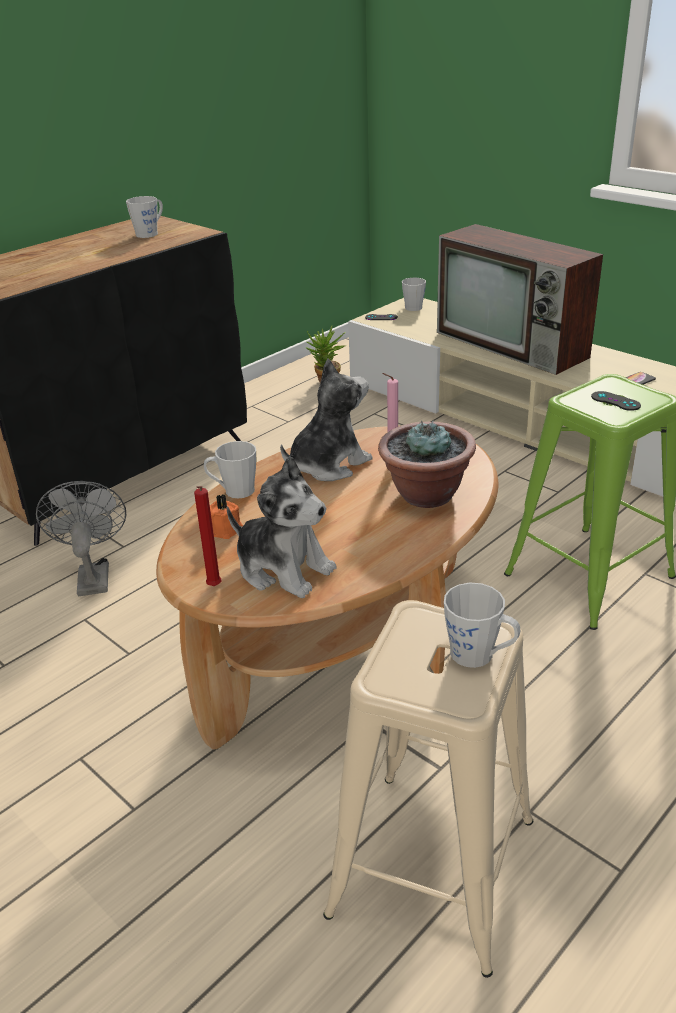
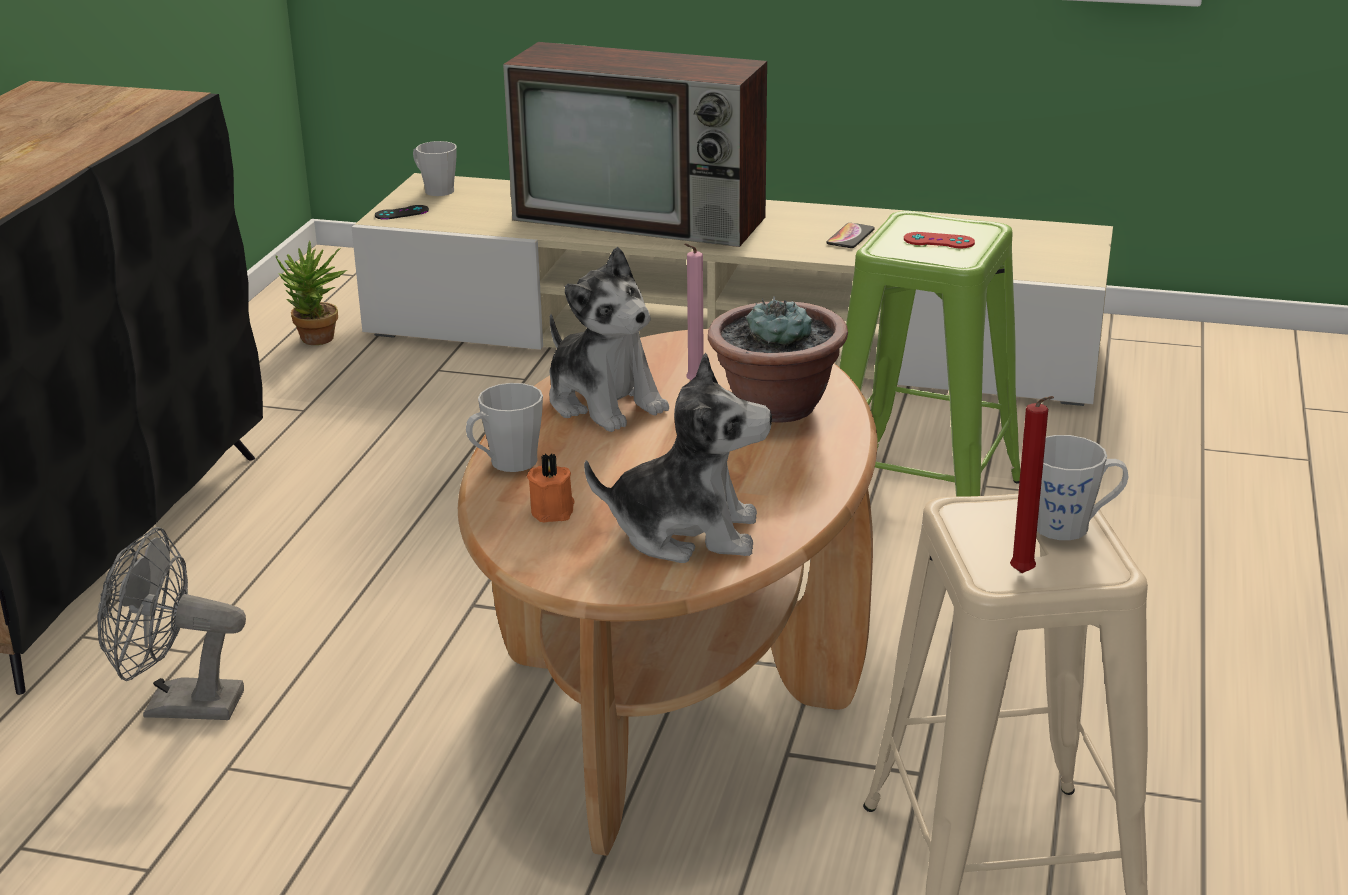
camera: 30 degrees left, 5 degrees down
(93, 575) = (178, 706): grey fan -> grey fan turned 45 degrees counterclockwise
(150, 233) = (81, 110): grey mug -> none
(213, 588) = (616, 577): red candle -> red candle (1024, 575)
(328, 464) = (604, 402): plush toy -> plush toy turned 120 degrees clockwise
(615, 401) = (939, 241): black game controller -> red game controller

